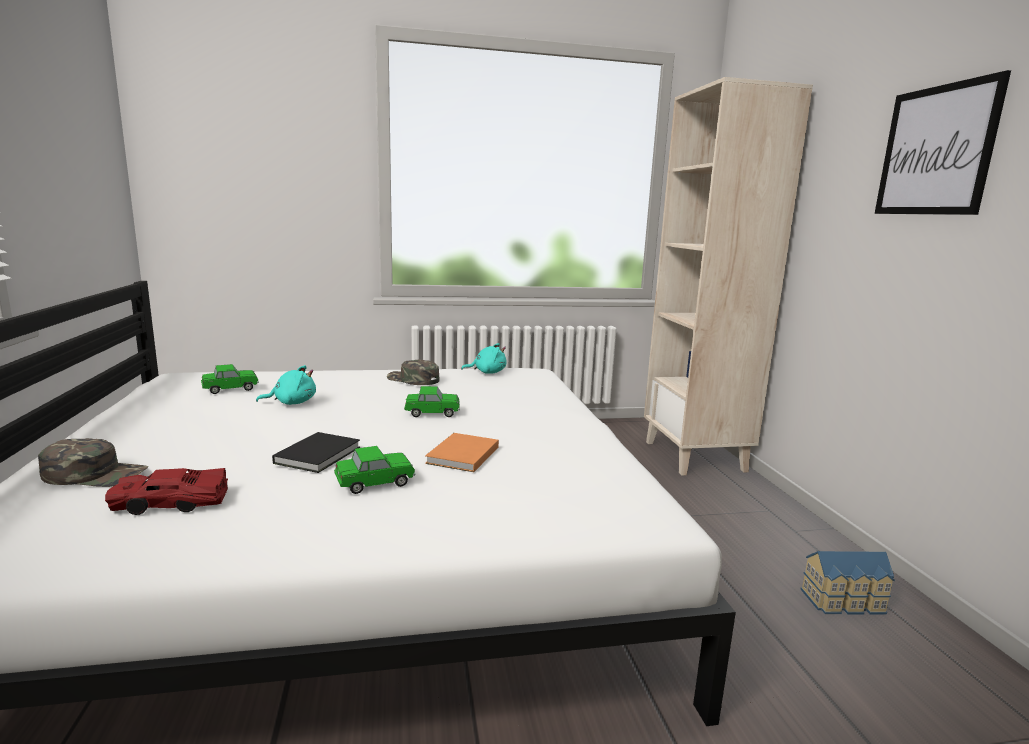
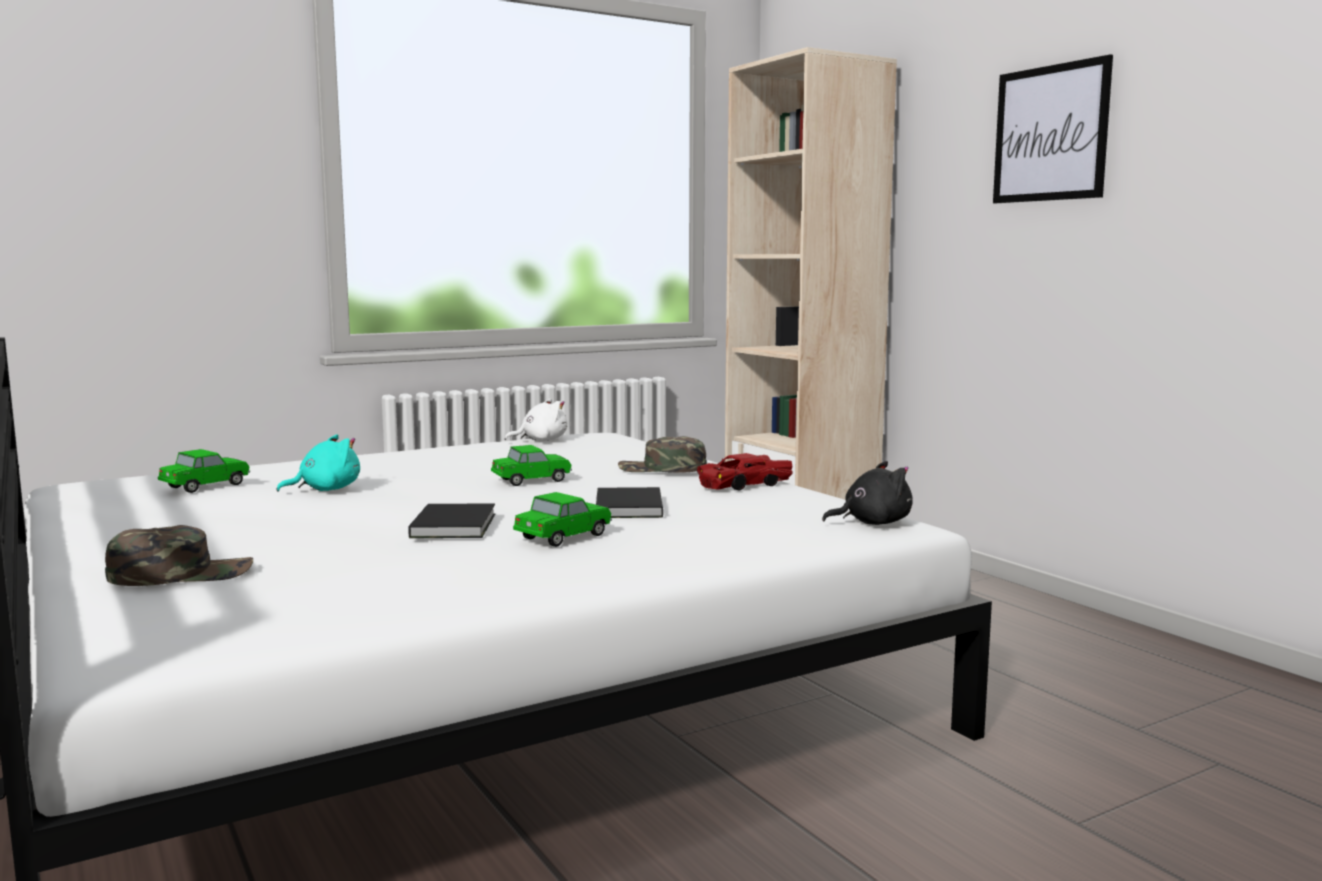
camera: 20 degrees left, 5 degrees down
(170, 502) = (340, 580): red toy car -> red toy car (743, 484)
(413, 380) = (452, 456): green cap -> green cap (662, 468)
(461, 455) = (627, 508): orange book -> black book
(487, 372) = (541, 440): turquoise plush toy -> white plush toy
(637, 513) = (872, 523): none -> black plush toy
(845, 602) = (1041, 631): toy house -> none

